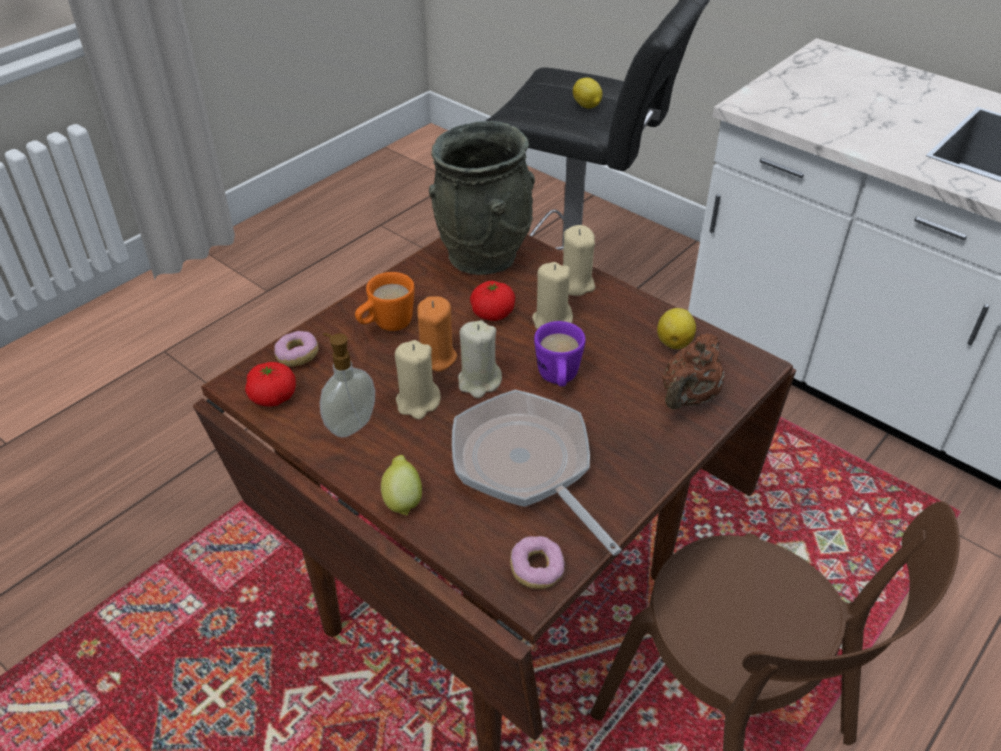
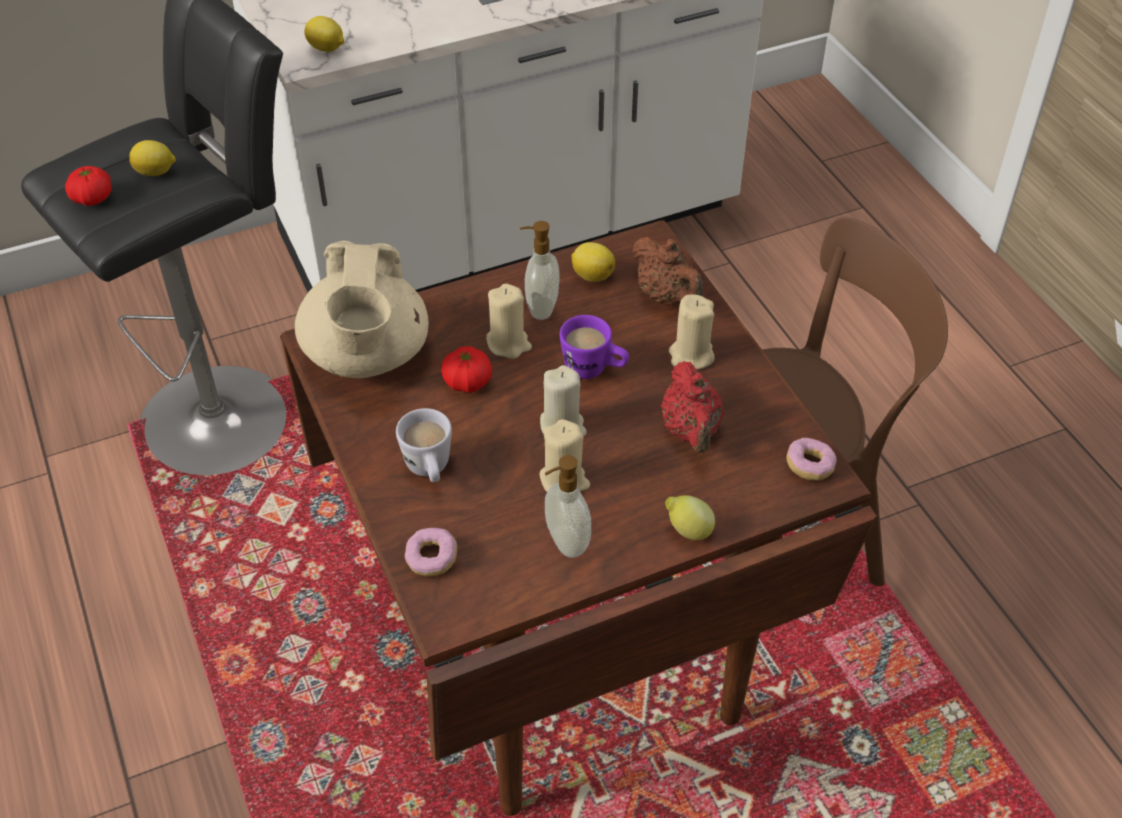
camera: 65 degrees left, 5 degrees up
(273, 397) = (486, 596): tomato -> tomato (92, 198)
(386, 325) = (429, 470): orange mug -> white mug
(436, 357) = (506, 447): orange candle -> none
(483, 256) = (366, 356): grey vase -> beige teapot
(526, 466) = (691, 431): frying pan -> red teapot
(575, 284) = (464, 306): beige candle -> beige candle (691, 355)
(609, 325) = (540, 307): none -> soap dispenser
(773, 108) = (326, 49): none -> lemon

